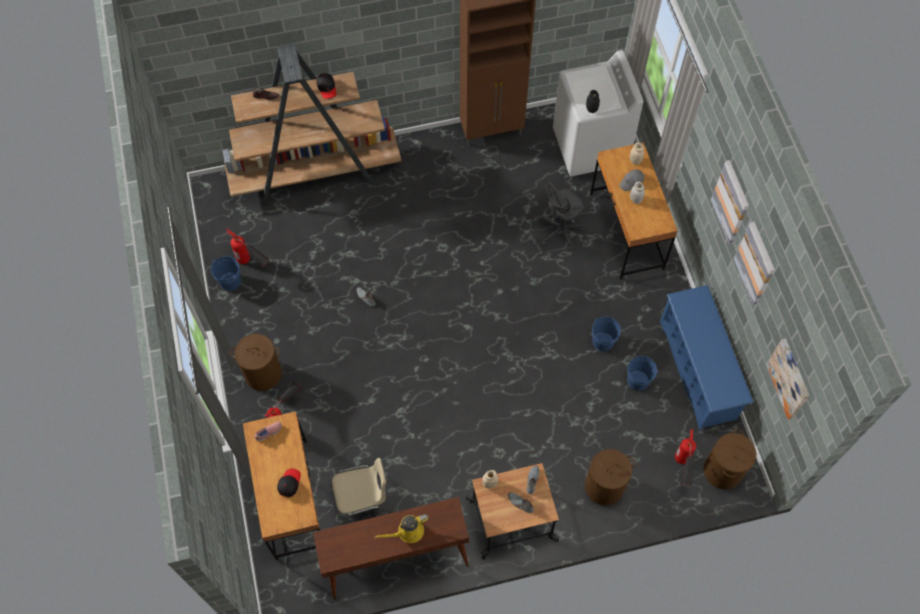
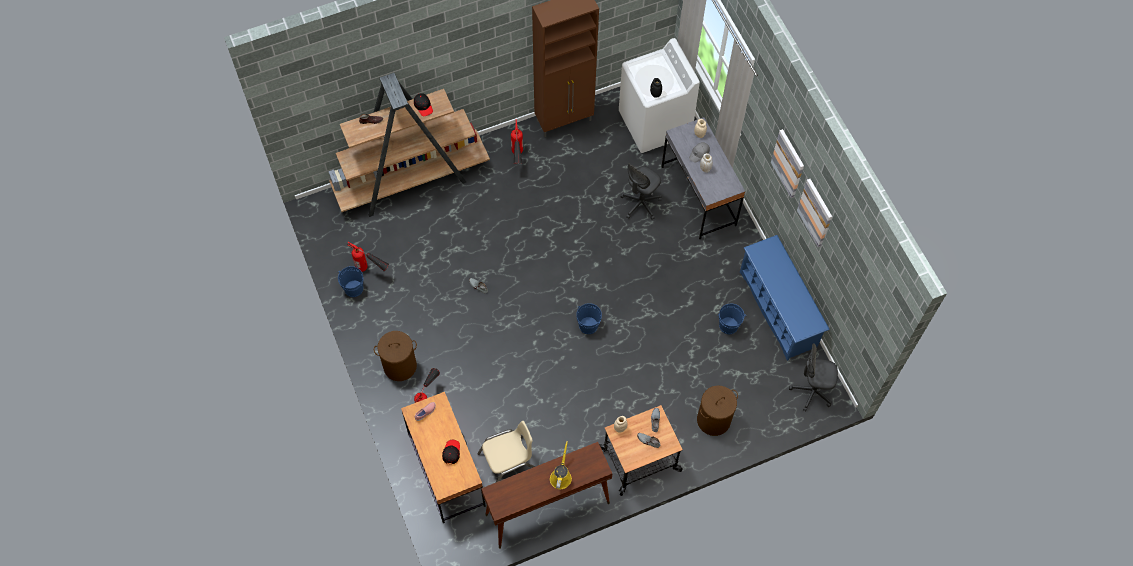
camera: 10 degrees left, 0 degrees up
(408, 532) = (561, 476): yellow watering can -> yellow watering can turned 135 degrees clockwise
(602, 341) = (693, 296): blue bucket -> blue bucket (588, 325)
(626, 231) = (698, 196): brown desk -> grey desk
(681, 470) = (777, 397): fire extinguisher -> fire extinguisher (517, 159)
(722, 470) = (811, 391): brown laundry basket -> grey office chair
(789, 379) = (856, 304): picture -> none

